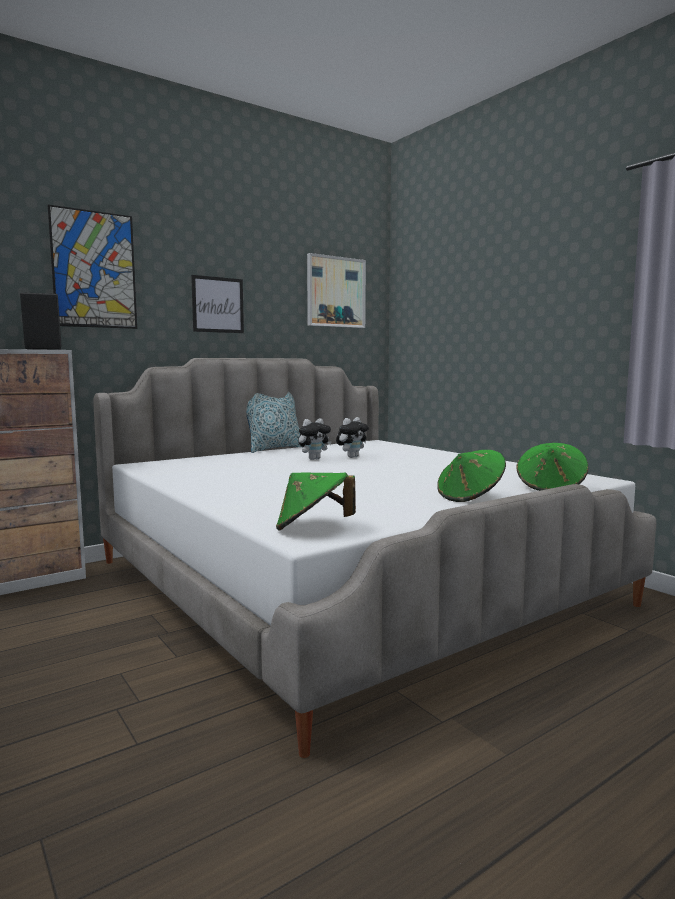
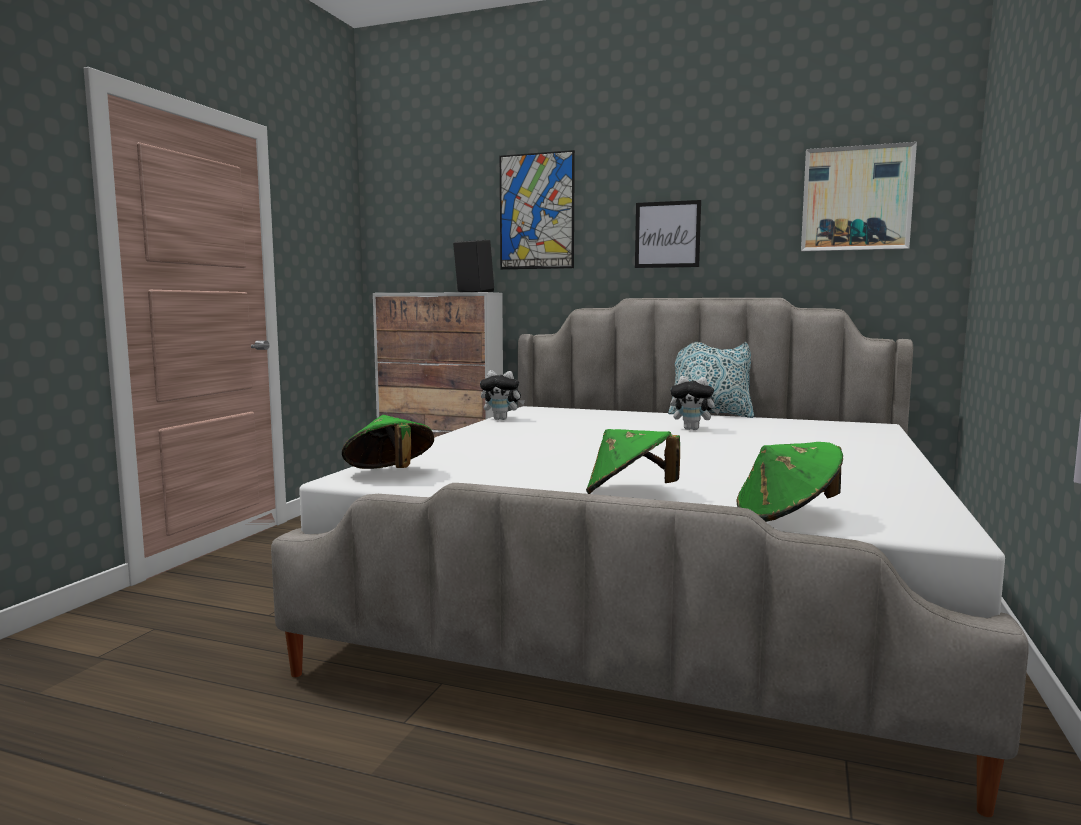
camera: 55 degrees right, 0 degrees up
(352, 457) = (744, 435): plush toy -> plush toy (502, 419)

